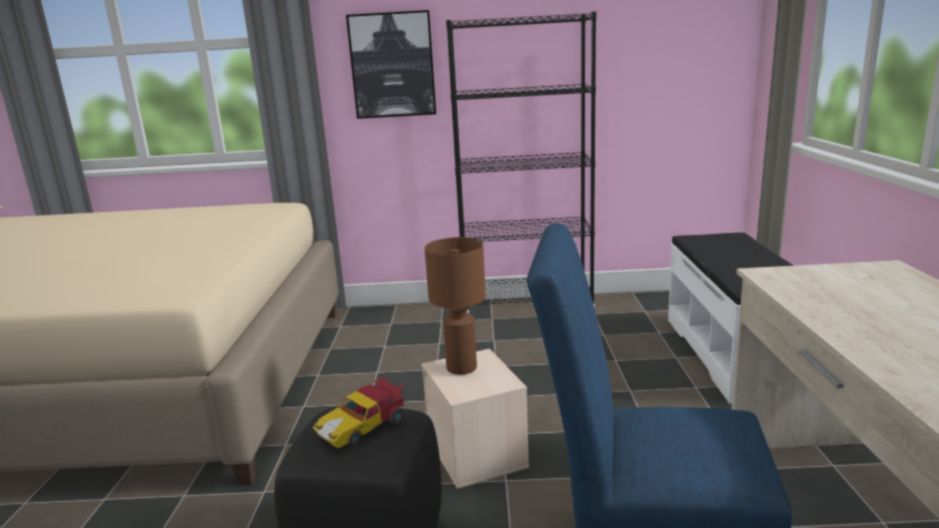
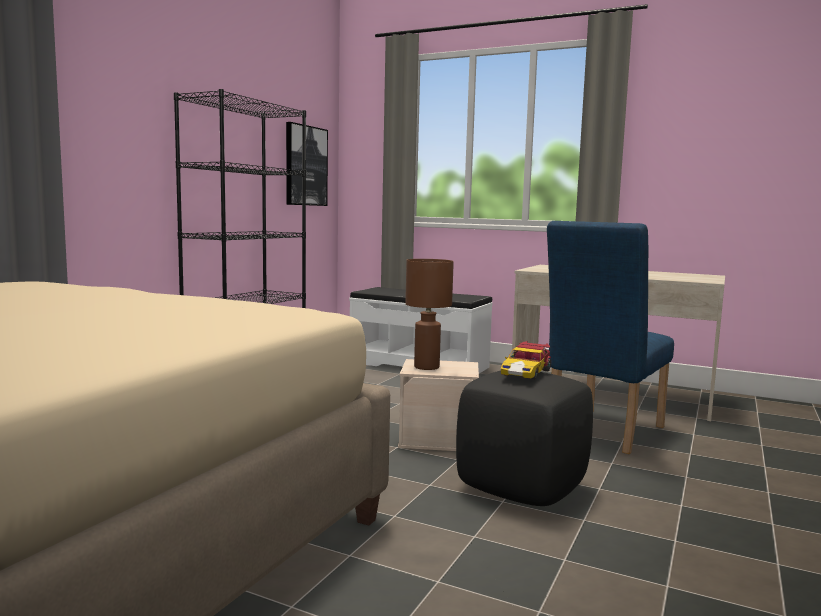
camera: 65 degrees left, 10 degrees down
(364, 426) = (526, 373): toy car -> toy car turned 45 degrees clockwise
(392, 65) = (116, 124): picture -> picture (305, 166)

